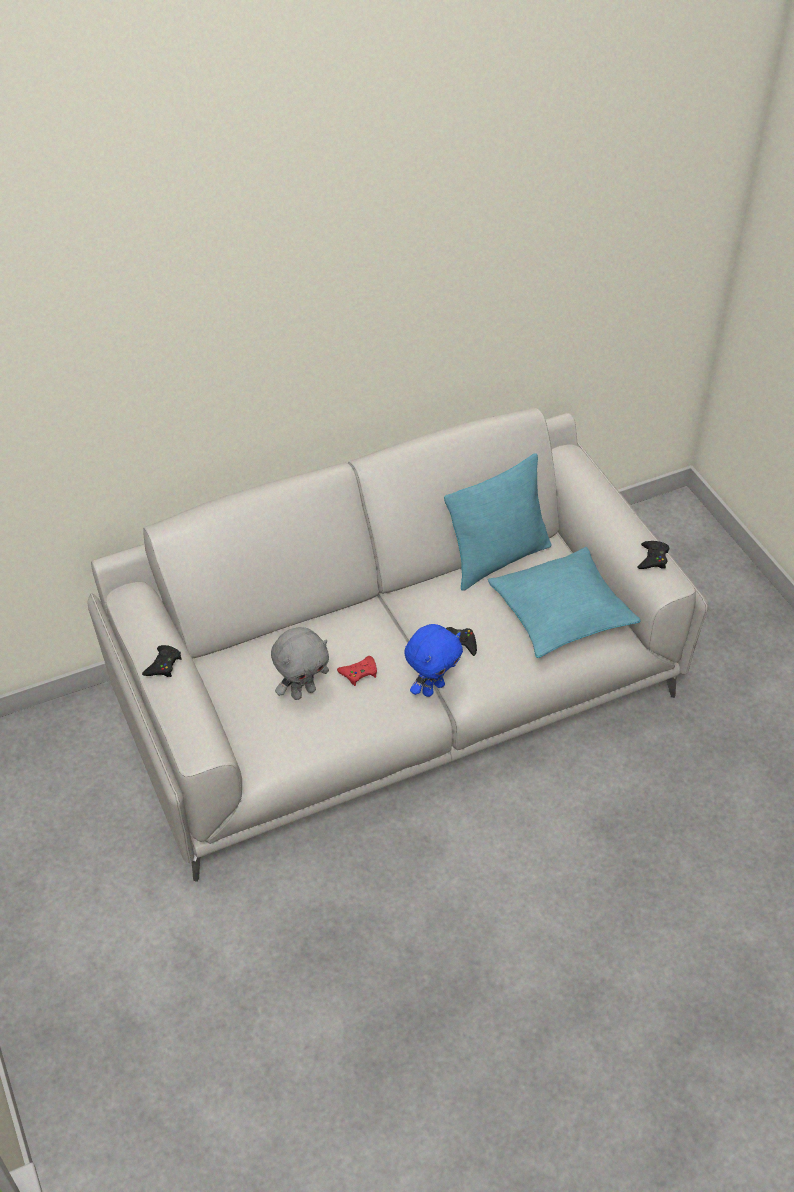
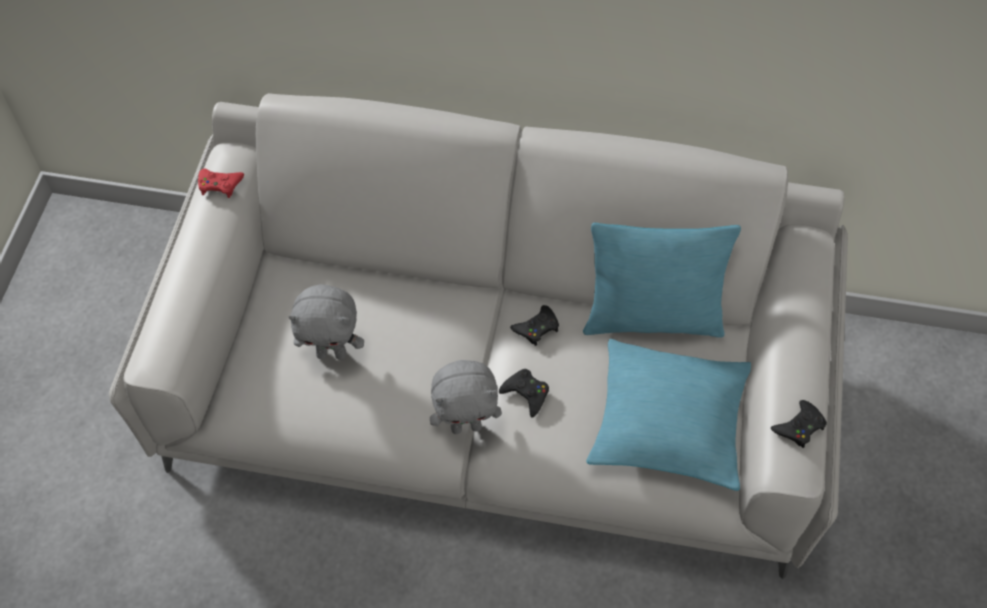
camera: 35 degrees right, 10 degrees up
(163, 665) = (198, 250): black game controller -> black game controller (536, 328)
(359, 673) = (401, 365): red game controller -> red game controller (220, 185)
(432, 688) = (466, 426): blue plush toy -> grey plush toy

